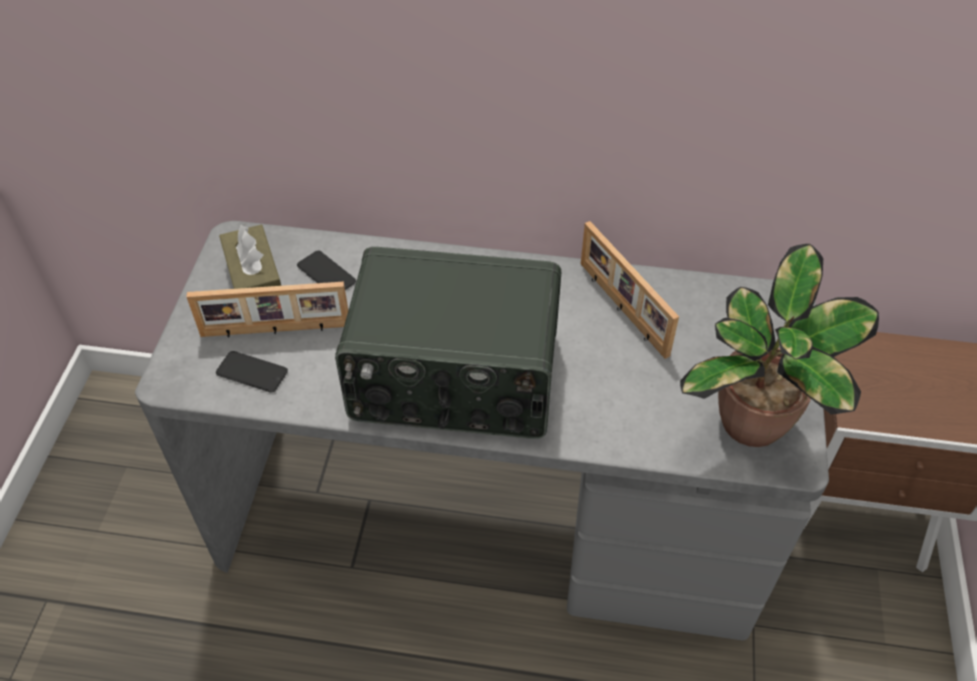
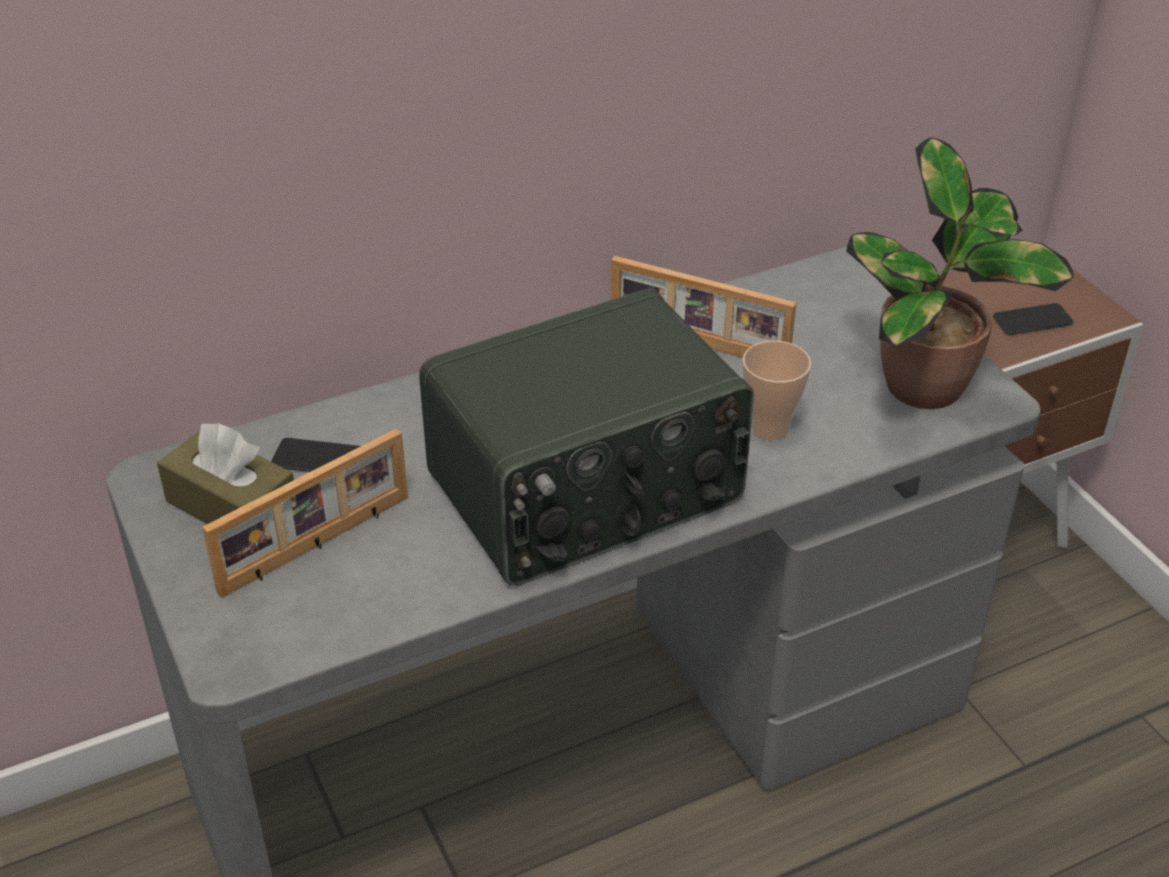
camera: 35 degrees left, 10 degrees down
(252, 372) = (333, 602): phone -> phone (1032, 320)
(611, 396) = (770, 428): none -> cup

